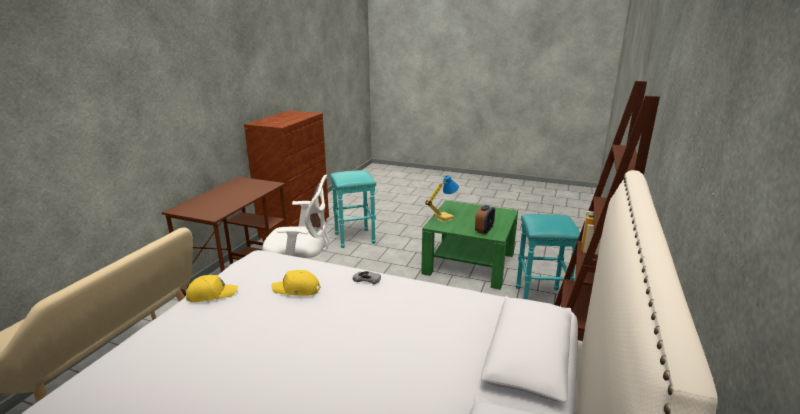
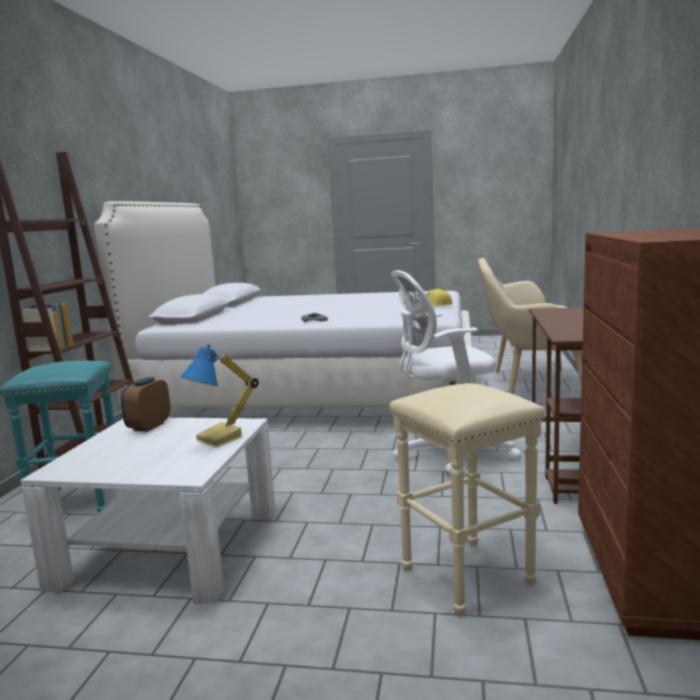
camera: 170 degrees right, 10 degrees down
(296, 289) = (369, 310): yellow cap -> none
(355, 238) = (463, 575): turquoise stool -> beige stool
(469, 263) = (170, 547): green coffee table -> white coffee table

